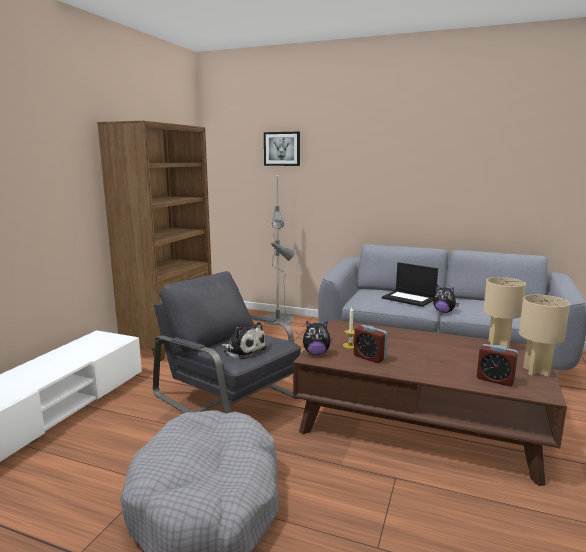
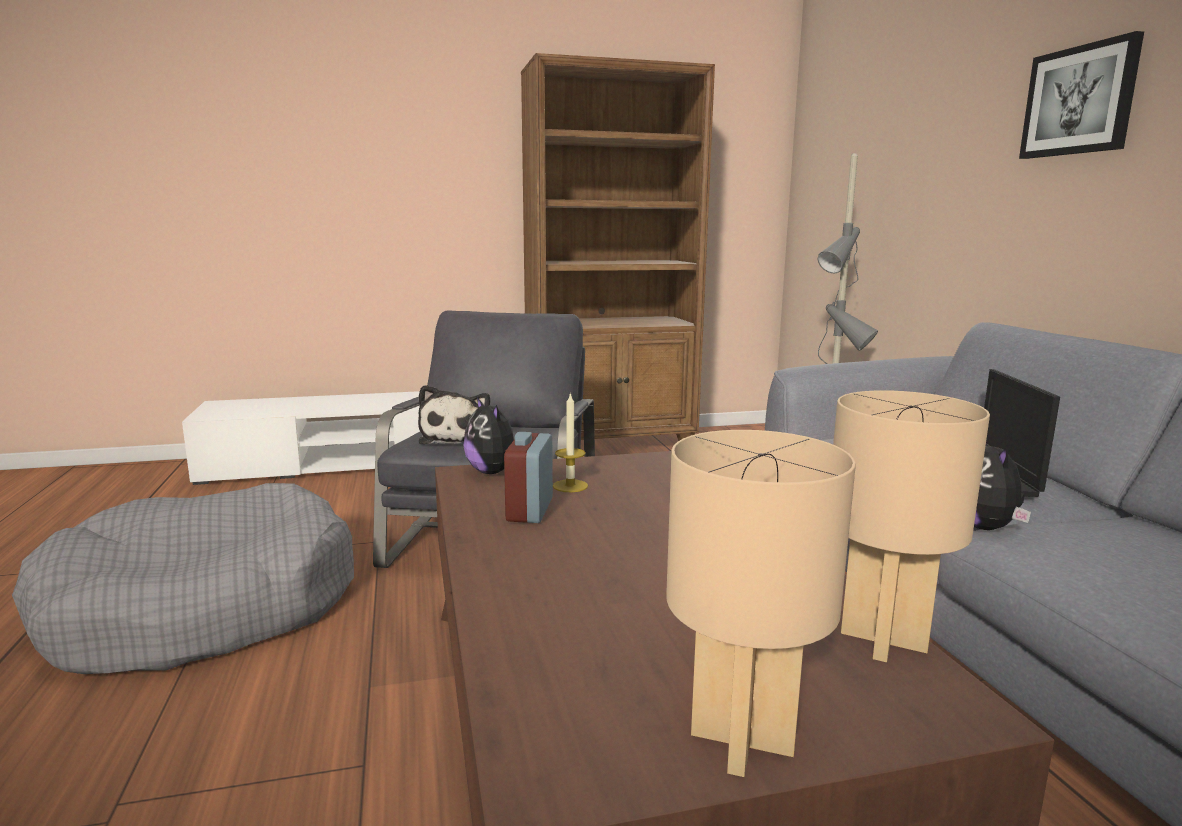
camera: 55 degrees right, 0 degrees up
(282, 149) = (899, 96): picture -> picture (1079, 101)
(495, 380) = (571, 671): alarm clock -> none

